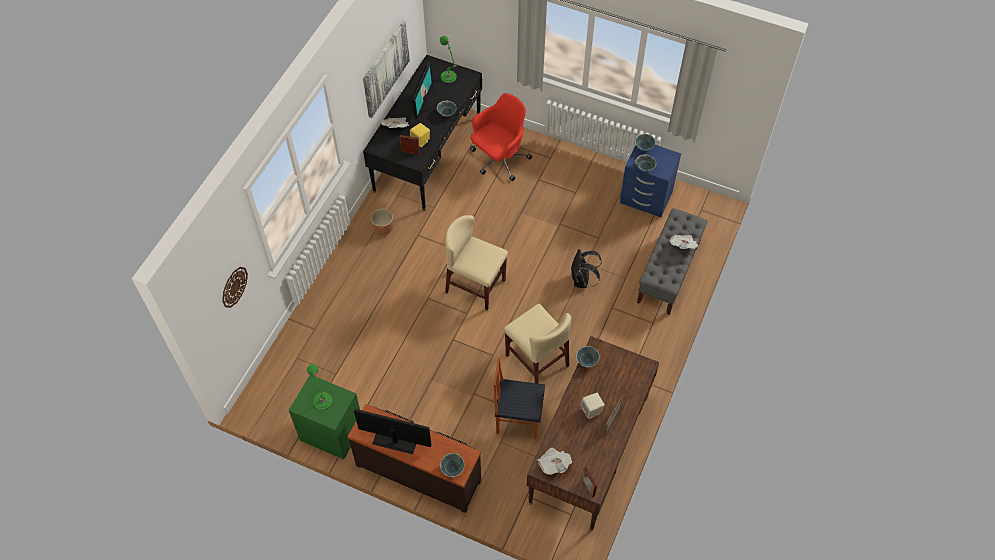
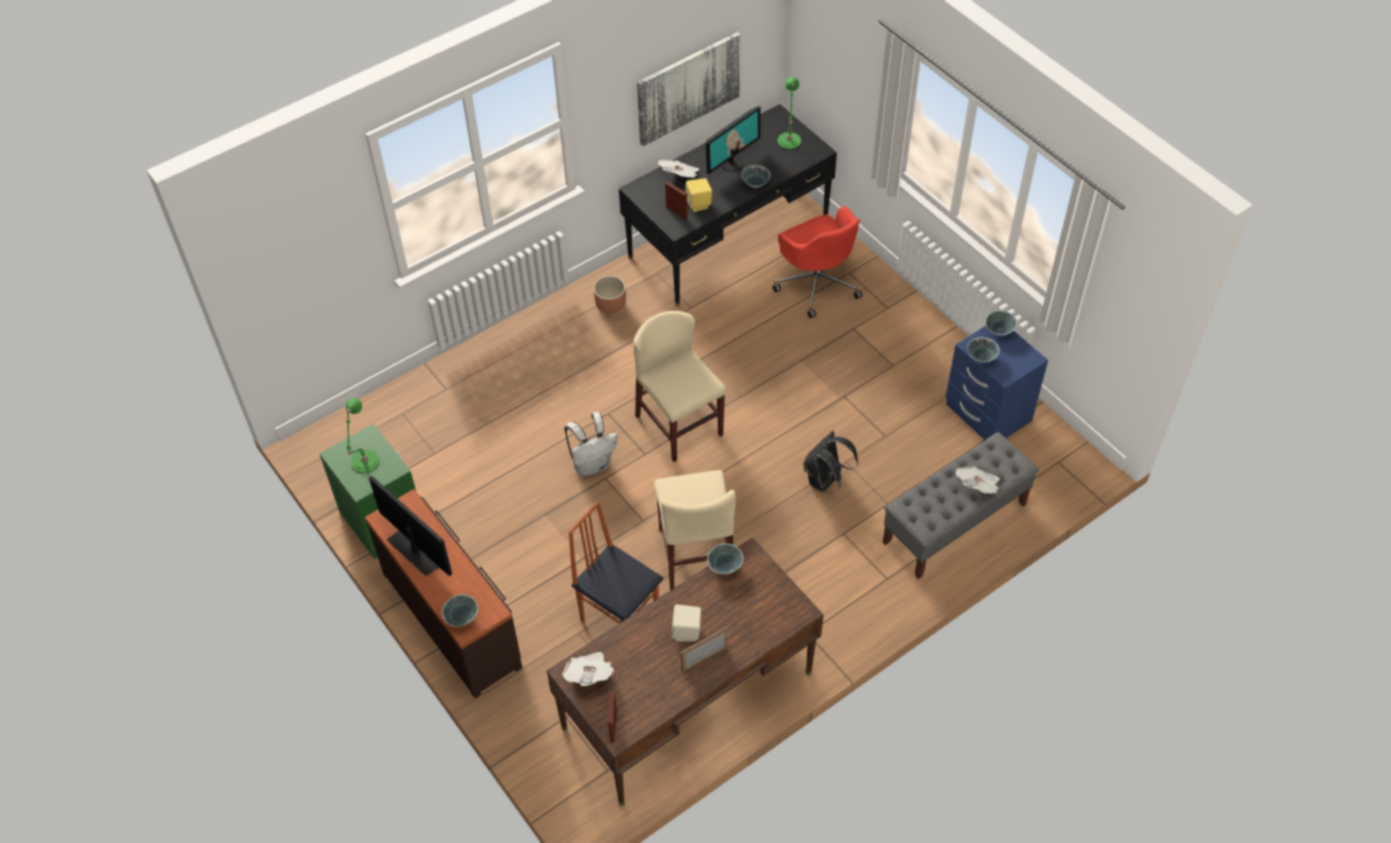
camera: 30 degrees right, 5 degrees down
(234, 287) = (323, 265): wall clock -> none
(439, 334) = (593, 464): none -> white backpack
(499, 159) = (817, 283): red office chair -> red office chair turned 75 degrees clockwise

